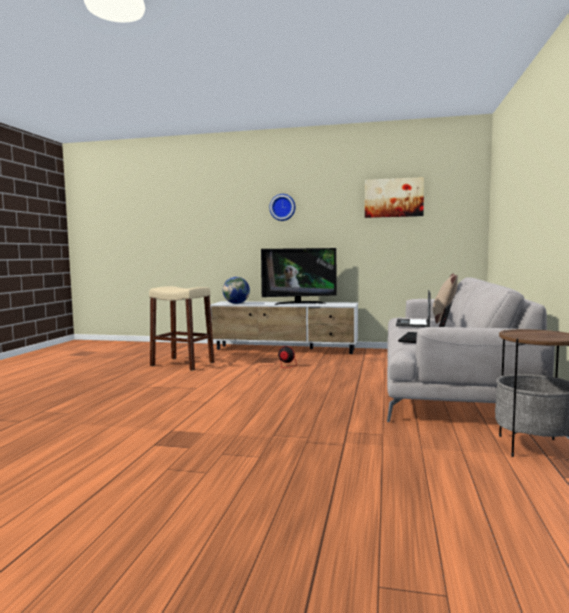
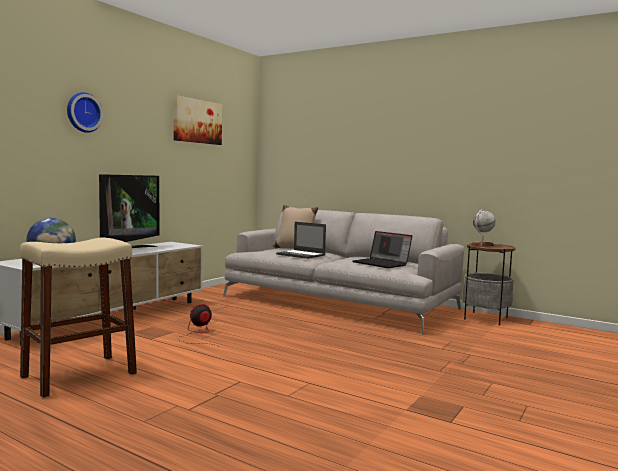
camera: 70 degrees left, 0 degrees up
(526, 332) = (482, 245): none -> globe

